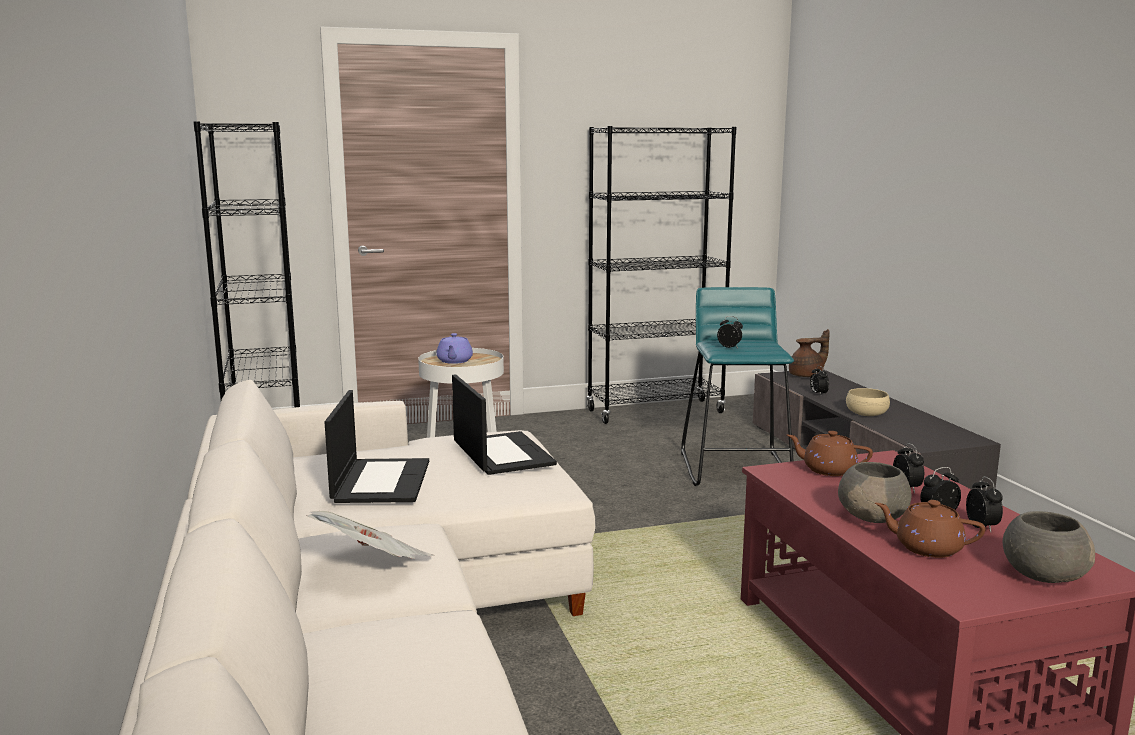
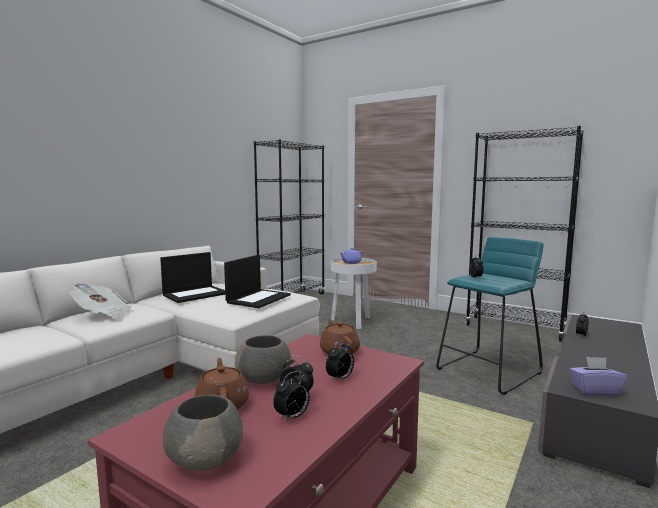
camera: 50 degrees right, 5 degrees down
(807, 375) = (610, 324): brown teapot -> none
(866, 413) = (585, 356): beige bowl -> none
(936, 439) = (595, 390): none -> purple tissue box

